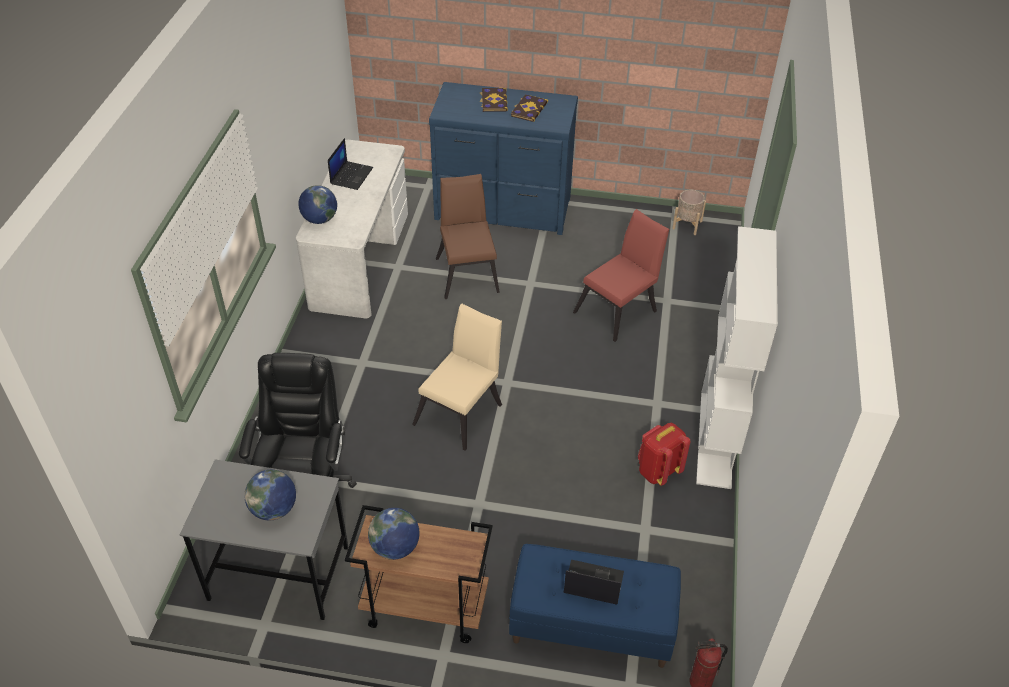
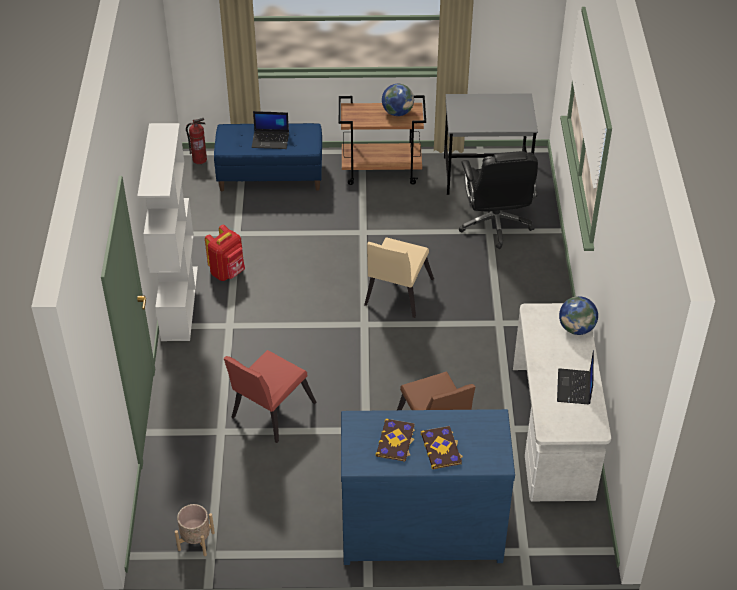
camera: 170 degrees right, 0 degrees up
(274, 509) = (481, 111): globe -> none

